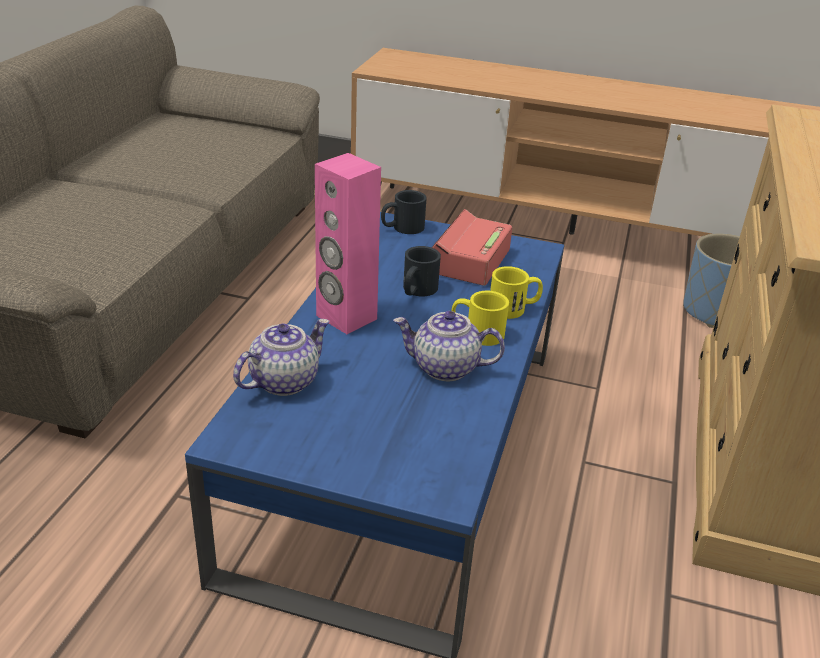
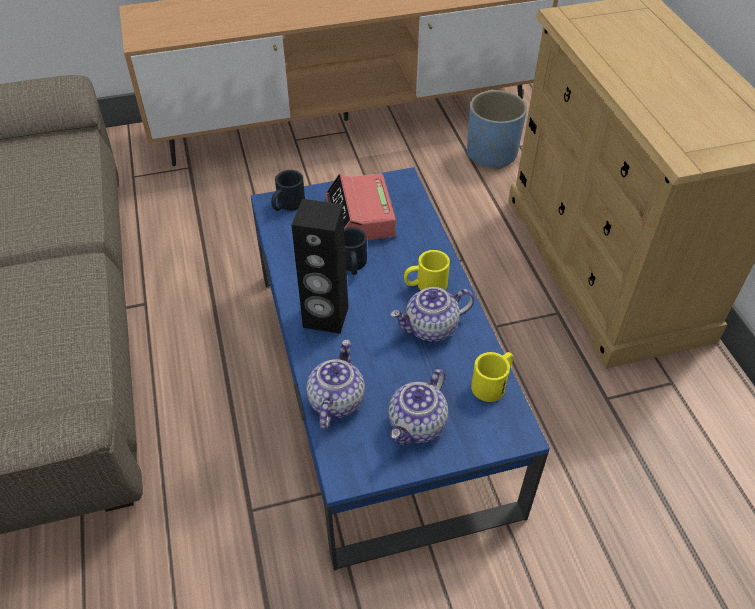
camera: 30 degrees left, 15 degrees up
(343, 437) = (417, 425): none -> teapot
(346, 317) = (325, 318): pink speaker -> black speaker
(514, 308) = (430, 248): yellow mug -> yellow mug (493, 383)

